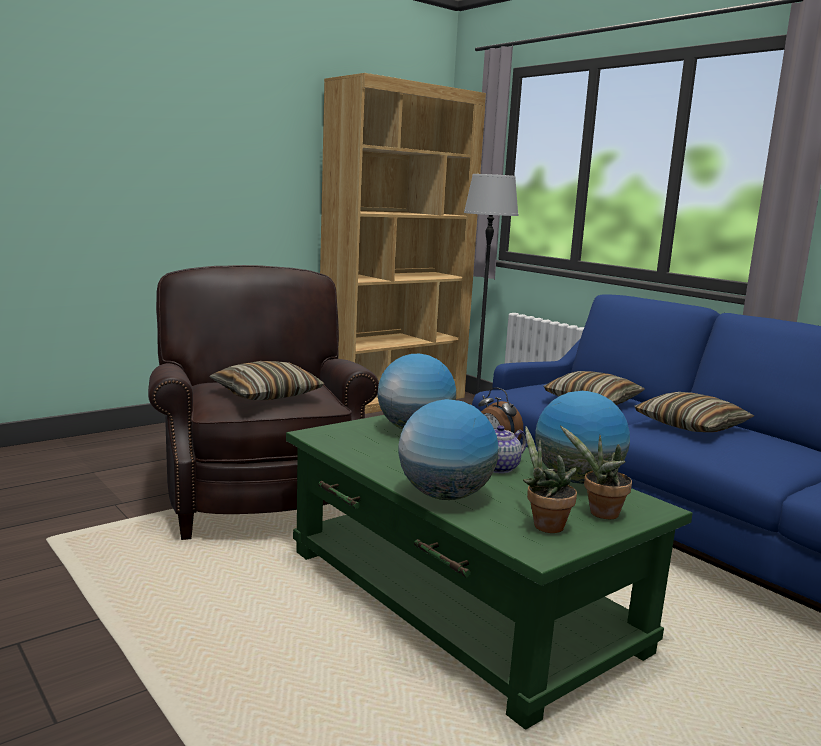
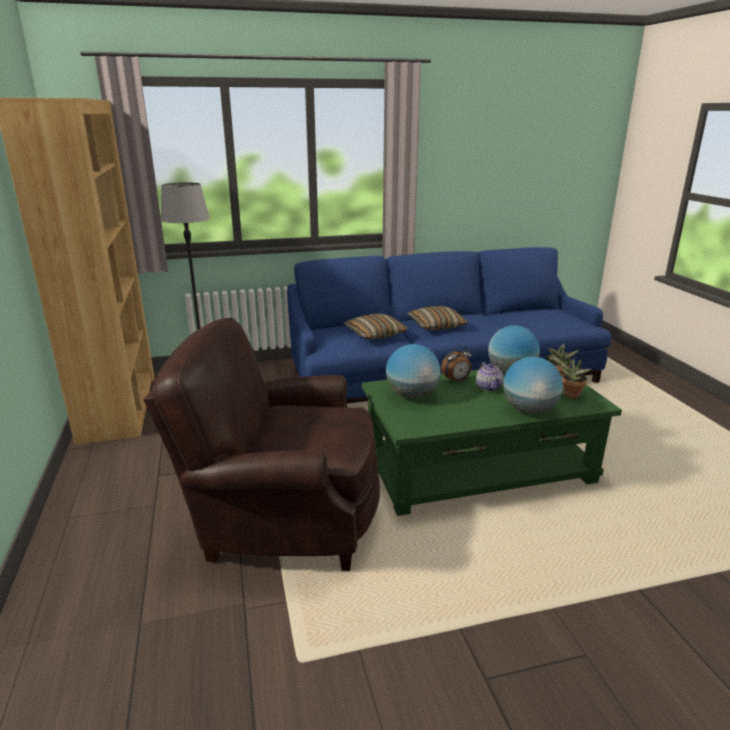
camera: 65 degrees left, 10 degrees up
(266, 395) = (331, 429): pillow -> none

